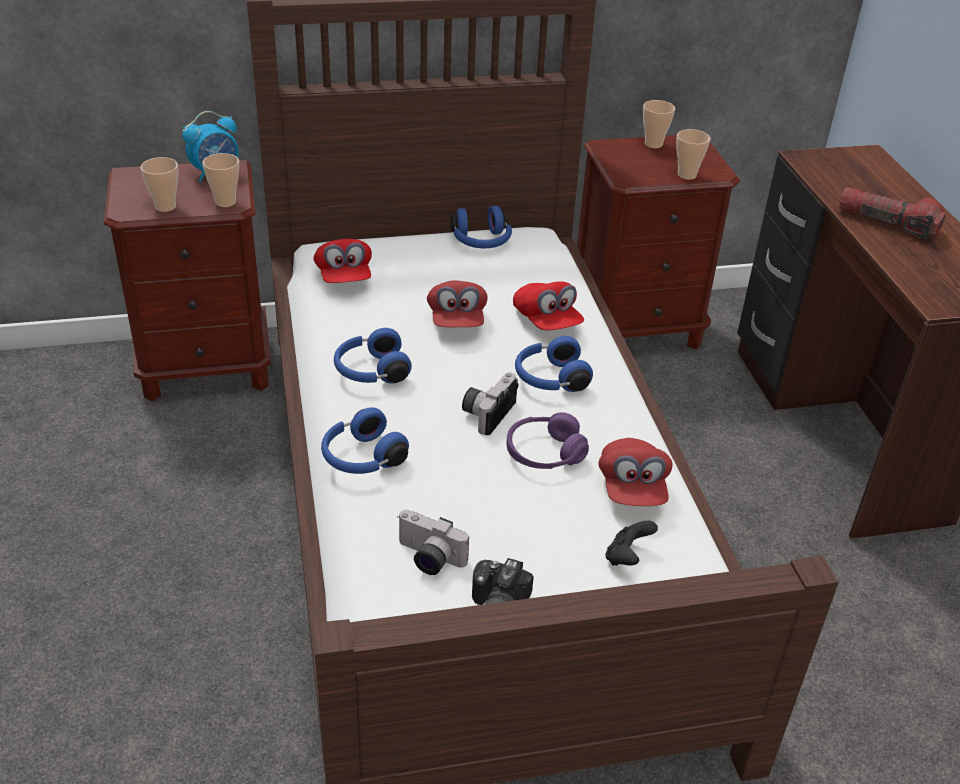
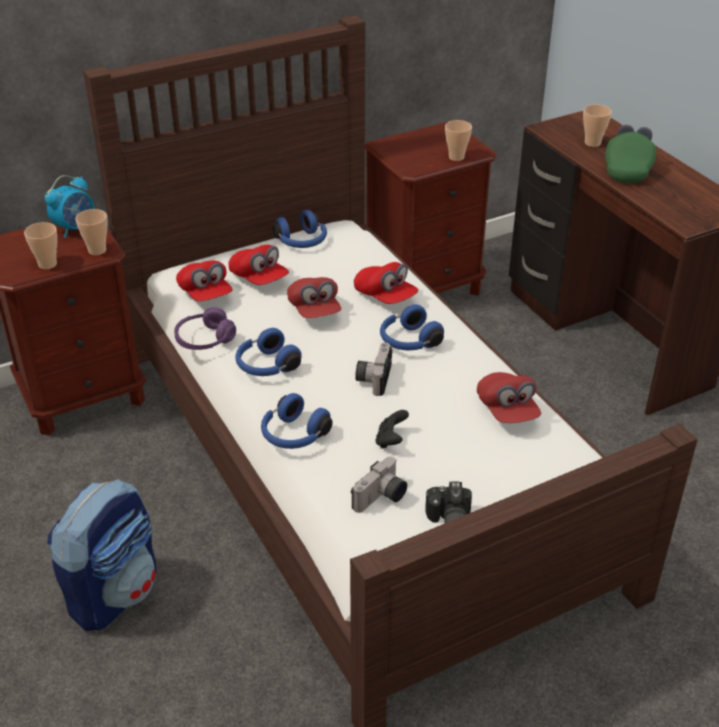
camera: 15 degrees left, 0 degrees up
(137, 591) = (114, 592): none -> backpack
(412, 272) = (259, 278): none -> red cap
(427, 558) = (381, 498): camera -> camera turned 60 degrees counterclockwise
(544, 453) = (431, 399): purple headphones -> purple headphones (205, 339)
(627, 557) = (526, 461): black game controller -> black game controller (391, 440)
(653, 144) = (419, 136): cup -> cup (592, 143)
(887, 223) = (627, 169): flashlight -> green cap

